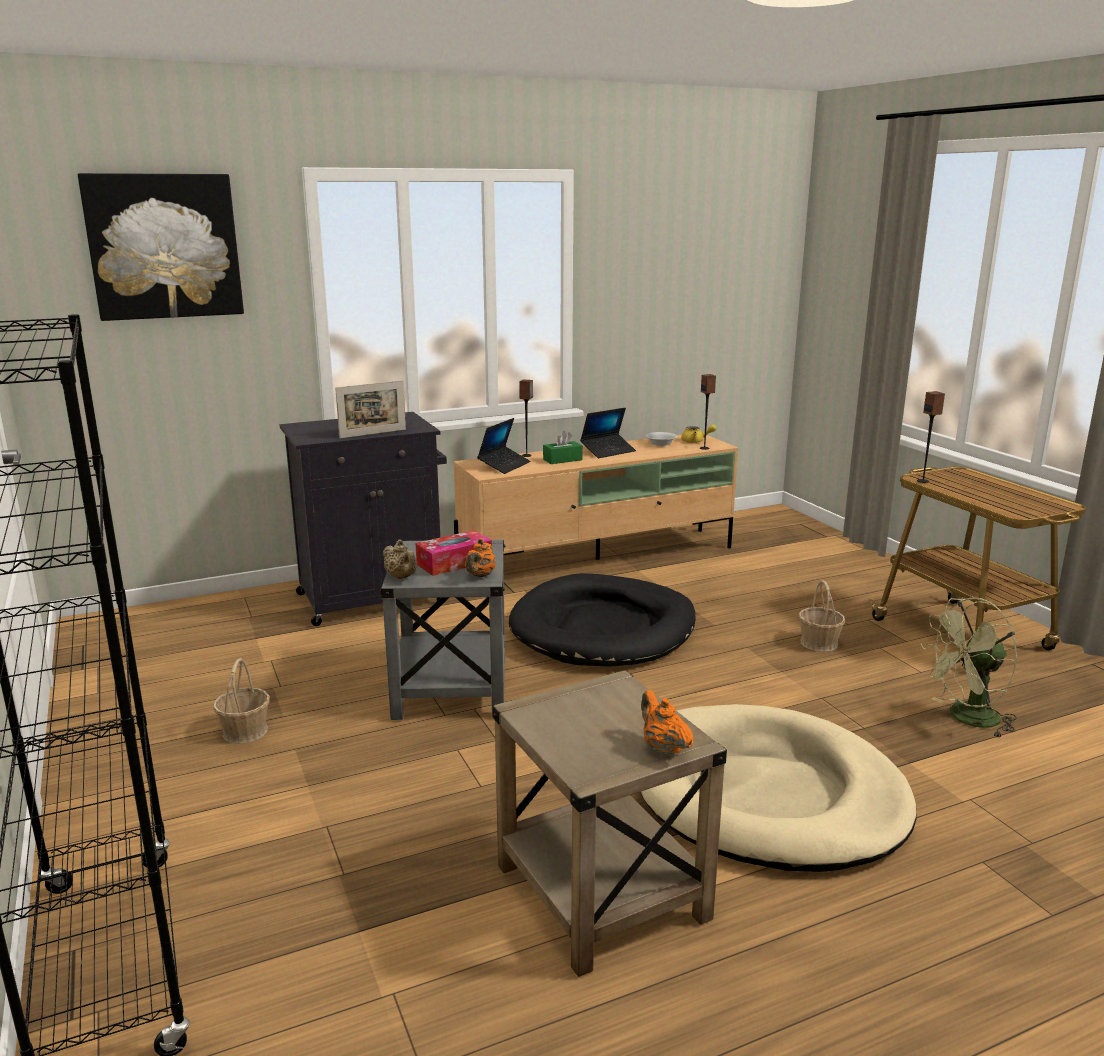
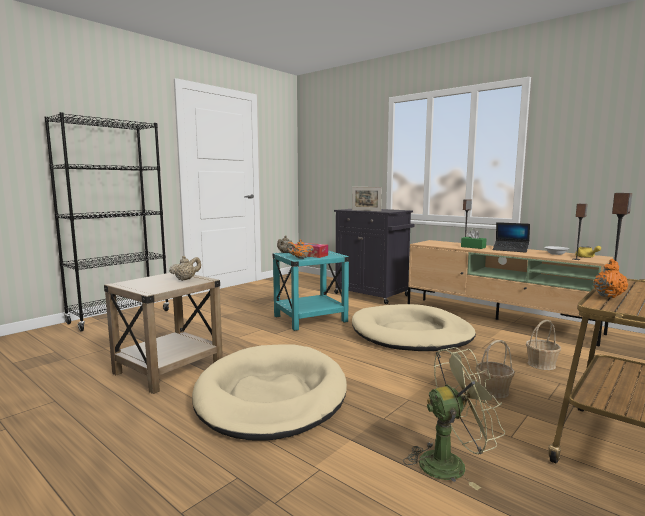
camera: 65 degrees right, 10 degrees down
(164, 246) = (341, 135): picture -> none
(245, 731) = (249, 302): basket -> basket (541, 364)
(451, 689) = (309, 319): grey side table -> turquoise side table
(504, 465) = (440, 243): laptop -> none
(599, 701) = (186, 279): none -> beige teapot
(603, 628) = (411, 333): black dog bed -> beige dog bed
(663, 748) = (144, 288): orange teapot -> orange teapot (609, 296)
(966, 719) = (451, 463): green fan -> green fan turned 120 degrees clockwise

